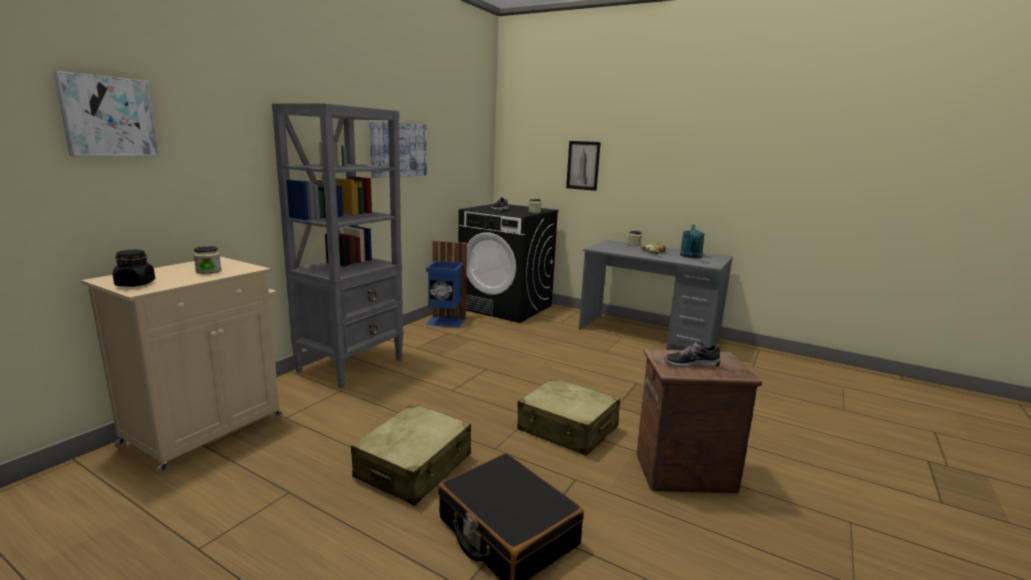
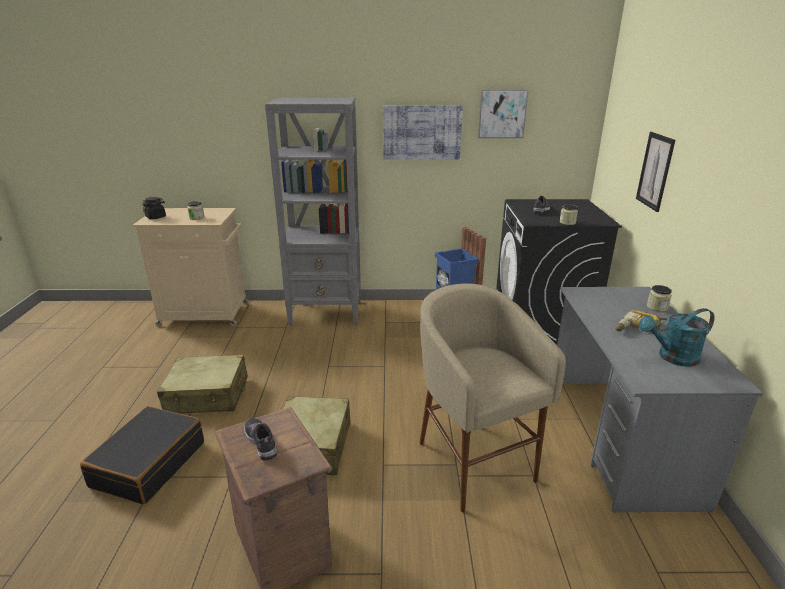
camera: 60 degrees right, 10 degrees up
(108, 116) = (170, 114): picture -> picture (502, 114)
(638, 377) = (472, 462): none -> beige stool

